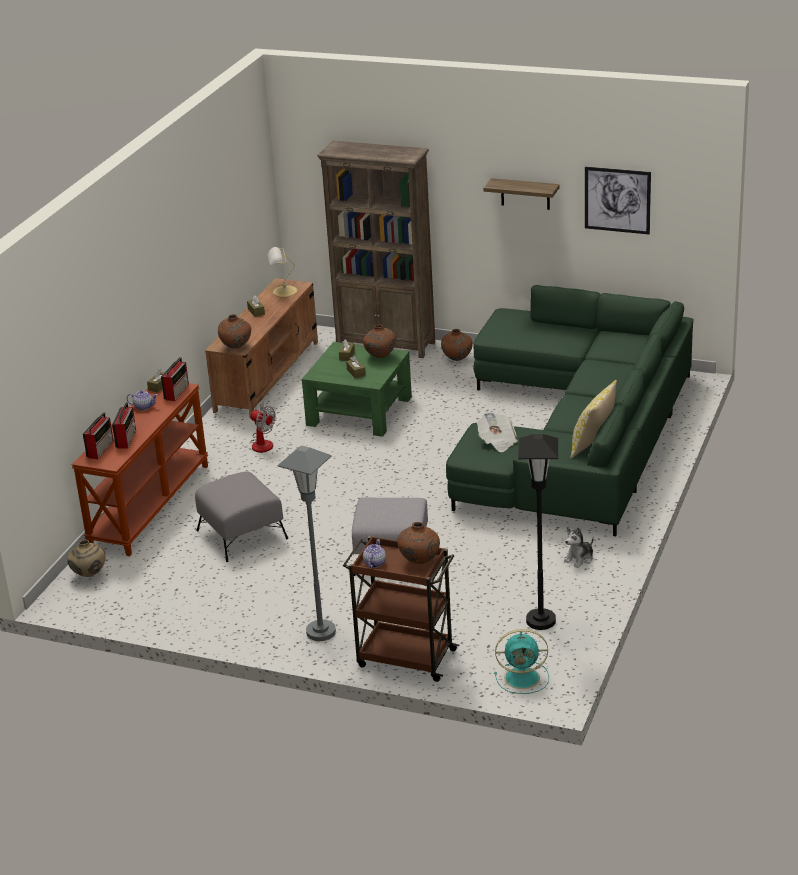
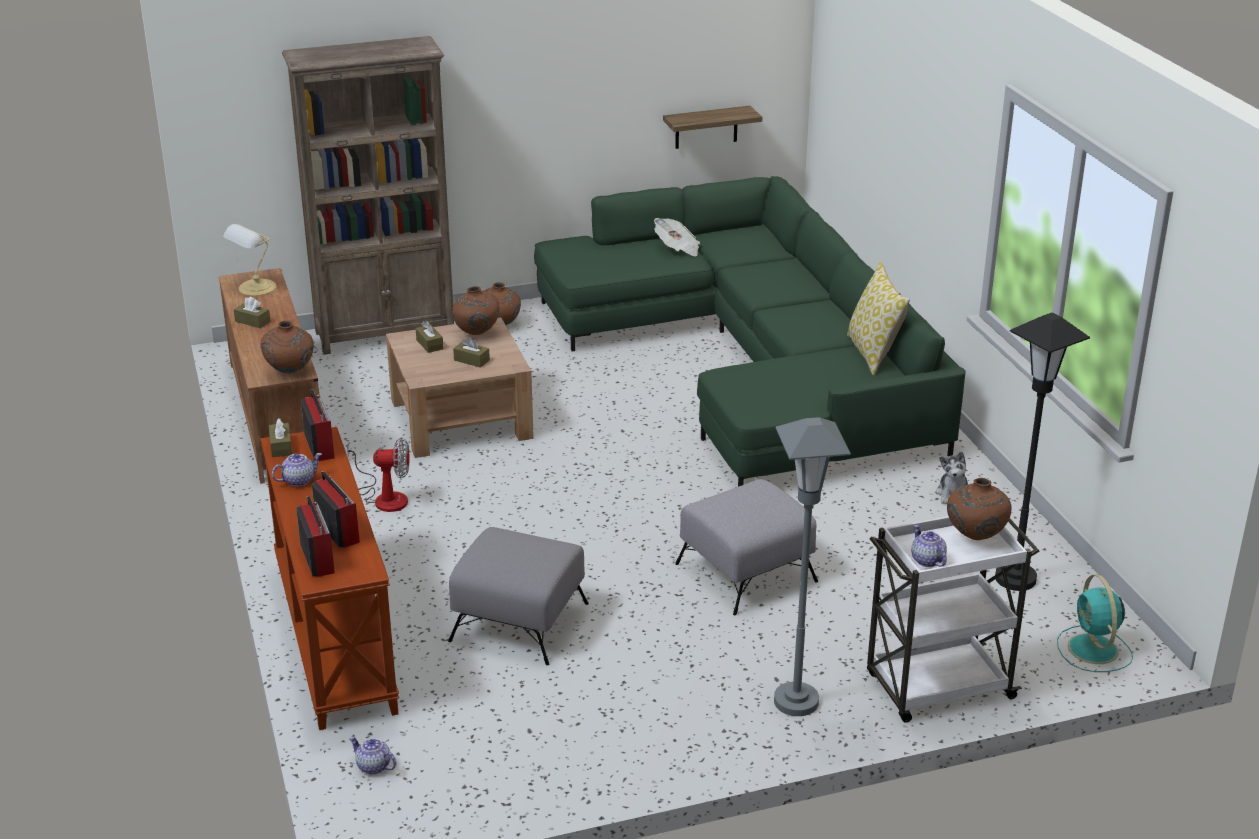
camera: 40 degrees left, 0 degrees up
(89, 575) = (373, 766): beige vase -> teapot
(359, 411) = (461, 419): green coffee table -> brown coffee table
(404, 658) = (937, 687): brown cart -> white cart
(497, 441) = (766, 384): newspaper -> newspaper (677, 249)
(524, 678) = (1094, 650): turquoise fan -> turquoise fan turned 120 degrees clockwise
(525, 194) = (565, 76): shelf -> shelf (706, 127)
(617, 200) = (686, 61): picture -> none

